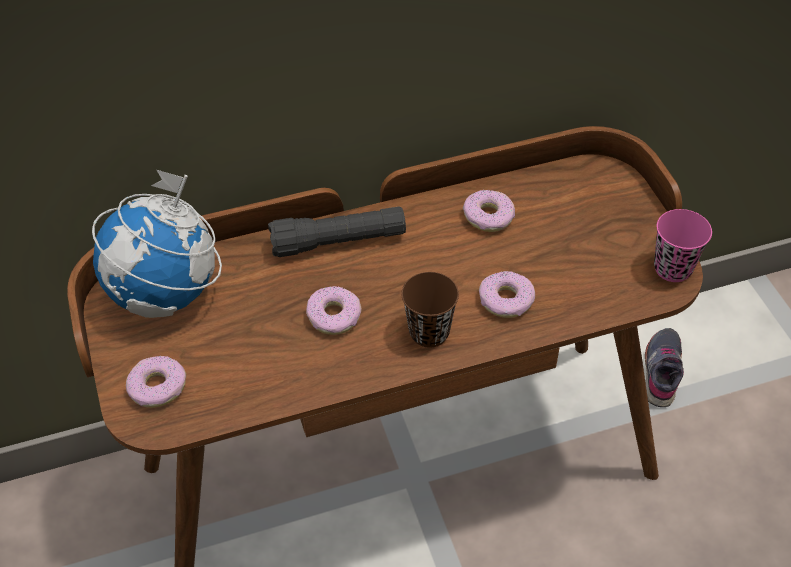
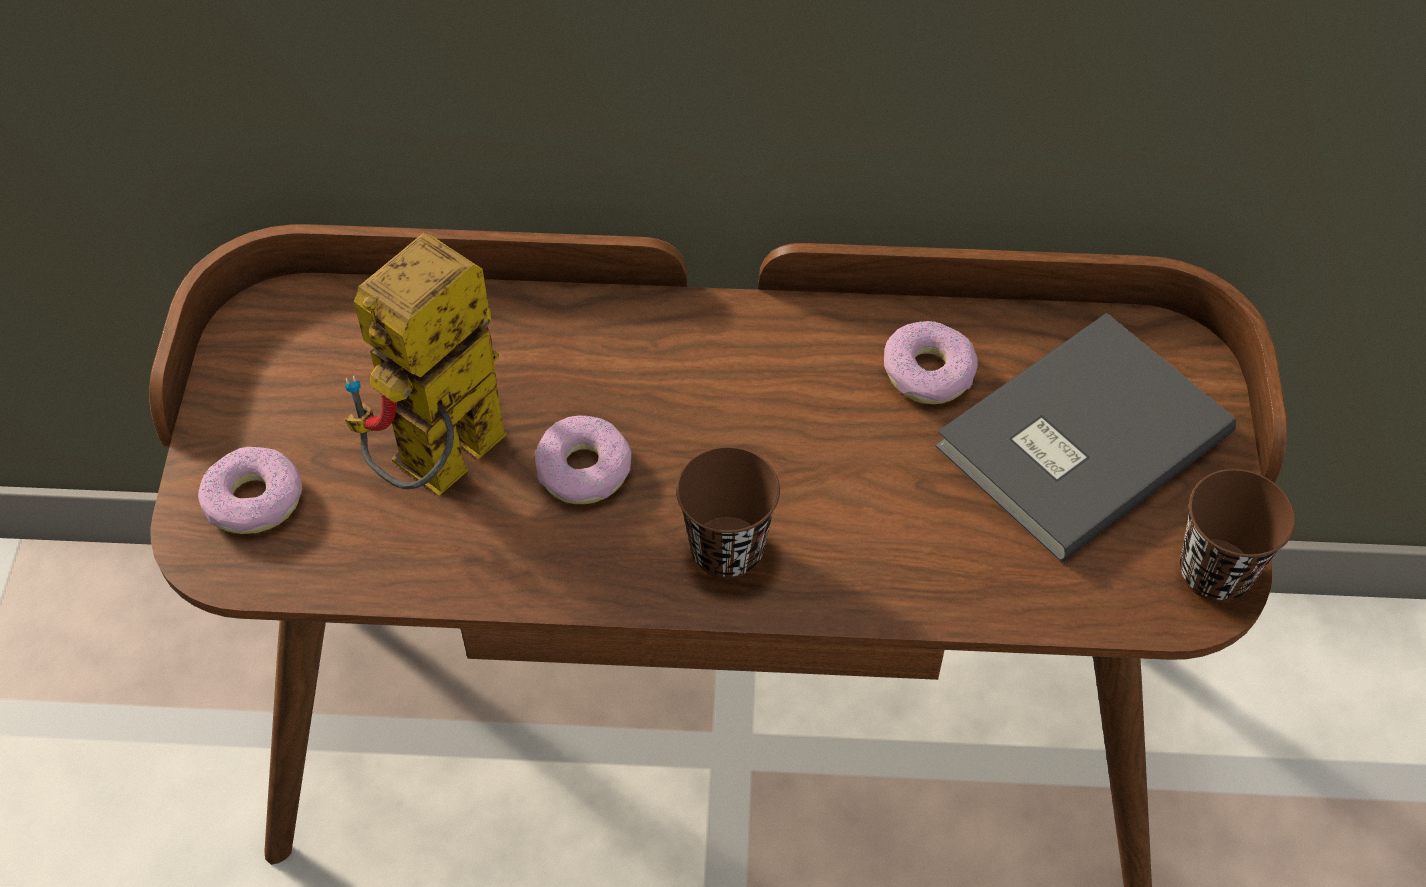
camera: 20 degrees right, 5 degrees up
(167, 294) = (339, 346): globe -> none
(256, 340) = (441, 471): none -> toy robot
(338, 242) = (652, 340): black flashlight -> none
(506, 301) = (885, 536): donut -> none
(576, 226) = (1075, 438): none -> grey book
(662, 371) = (1241, 718): grey shoe -> none
(672, 268) = (1215, 572): pink cup -> brown cup

